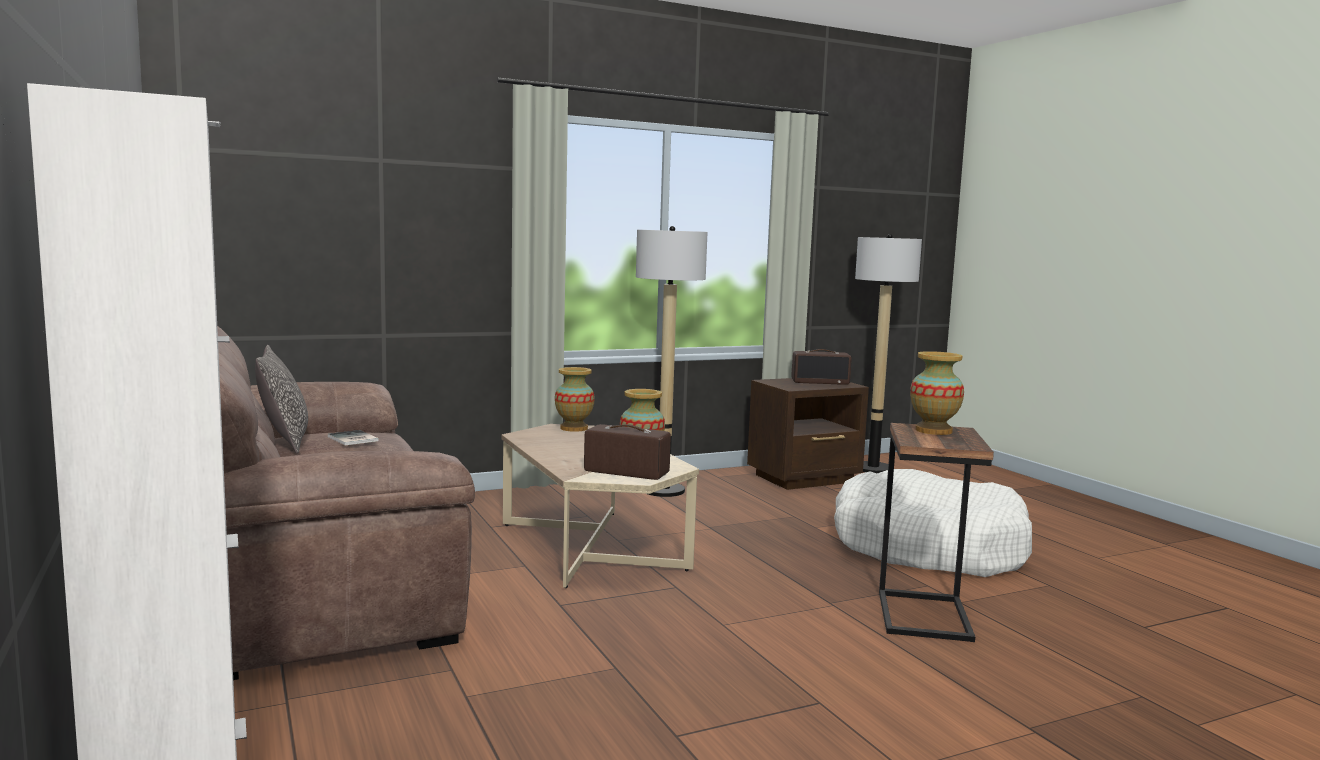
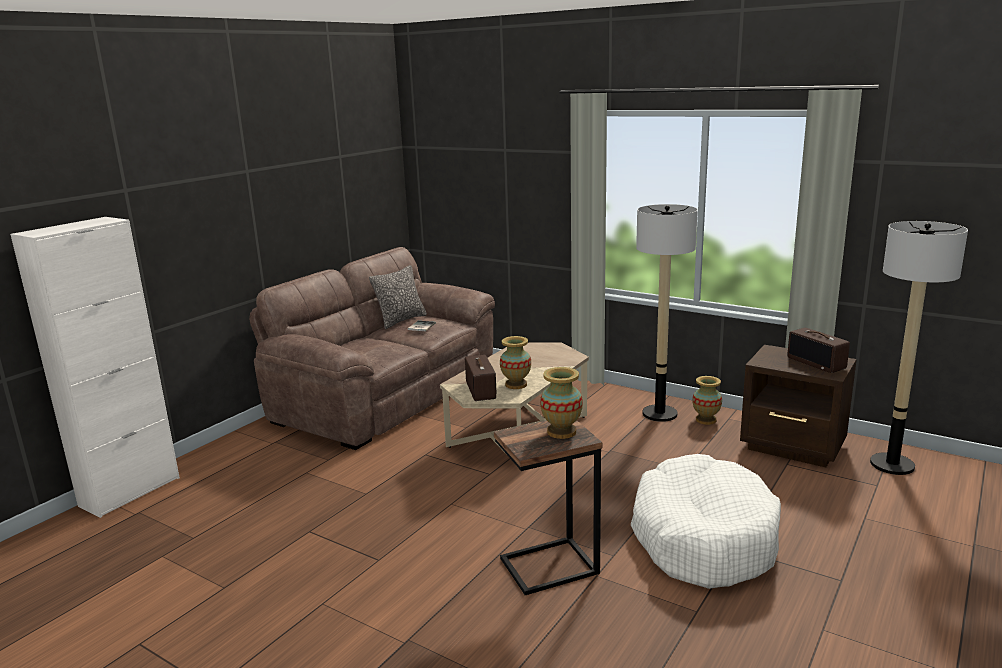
camera: 60 degrees right, 10 degrees up
(574, 428) = (559, 350): vase -> vase (706, 420)

